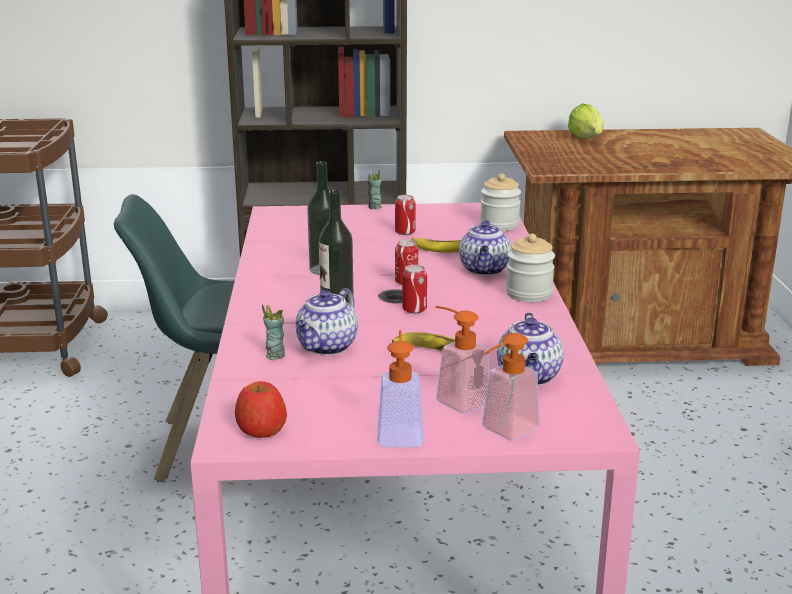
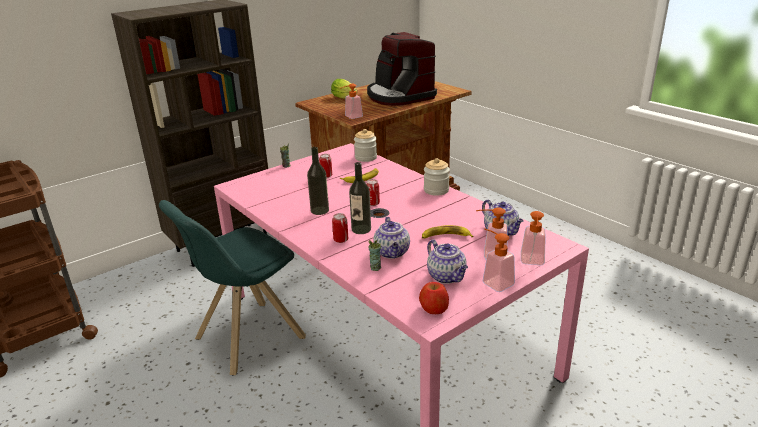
camera: 35 degrees left, 5 degrees up
(414, 310) = (400, 217): can -> can (341, 240)
(485, 270) = (397, 184): teapot -> teapot (447, 277)
(550, 164) = (351, 117): none -> soap dispenser
(680, 153) = (399, 96): none -> coffee machine

